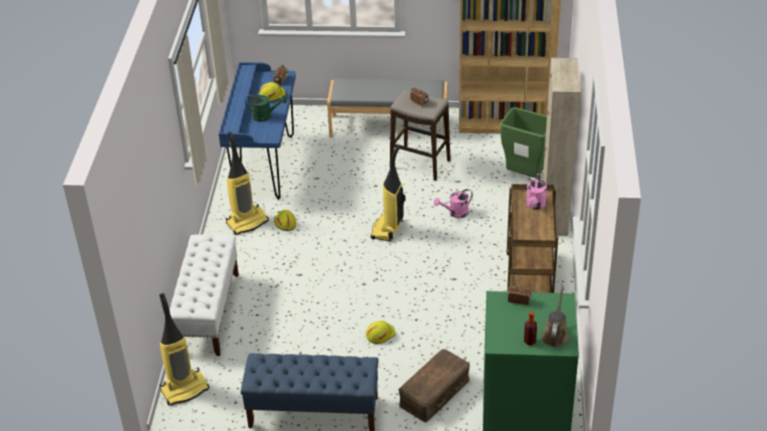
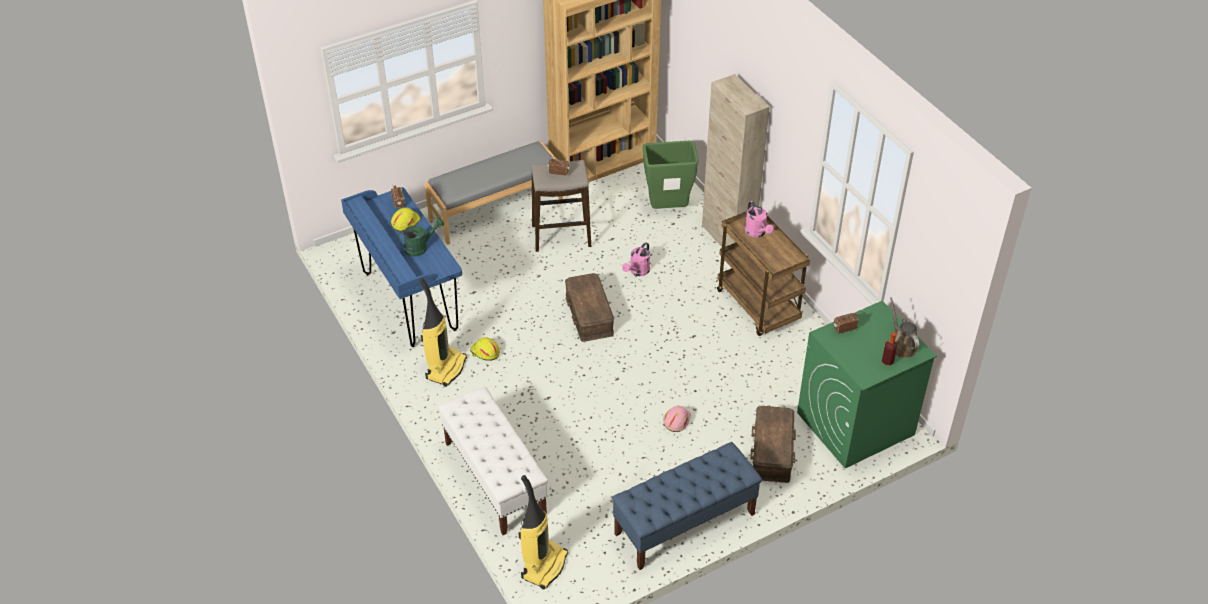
camera: 35 degrees left, 5 degrees up
(380, 334) = (676, 420): yellow hard hat -> pink hard hat
(388, 229) = (590, 314): vacuum cleaner -> brown storage box

